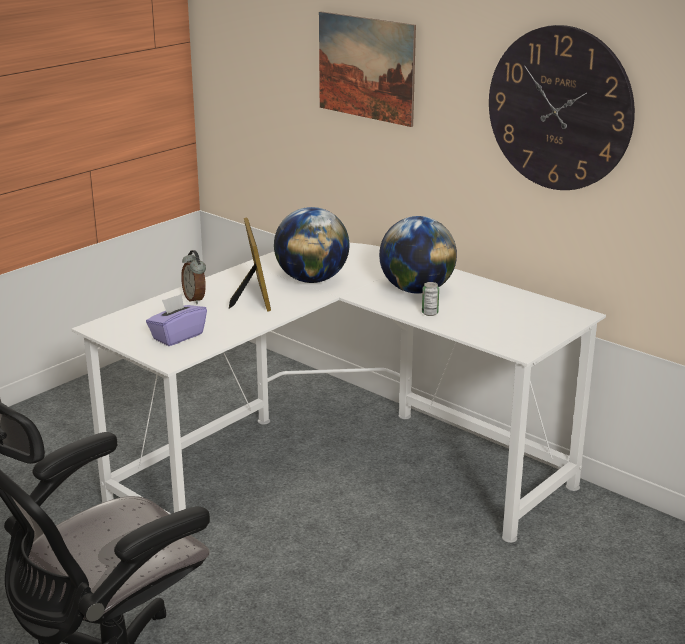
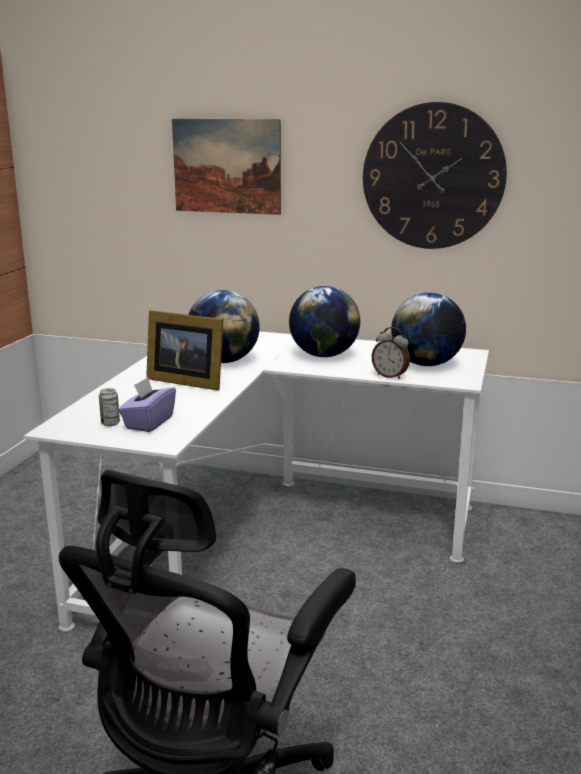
camera: 25 degrees left, 5 degrees down
(195, 299) = (131, 391): alarm clock -> alarm clock (390, 376)
(253, 296) = (185, 381): picture frame -> picture frame turned 150 degrees clockwise
(430, 313) = (356, 369): can -> can (110, 423)
(510, 320) = (426, 364): none -> globe

